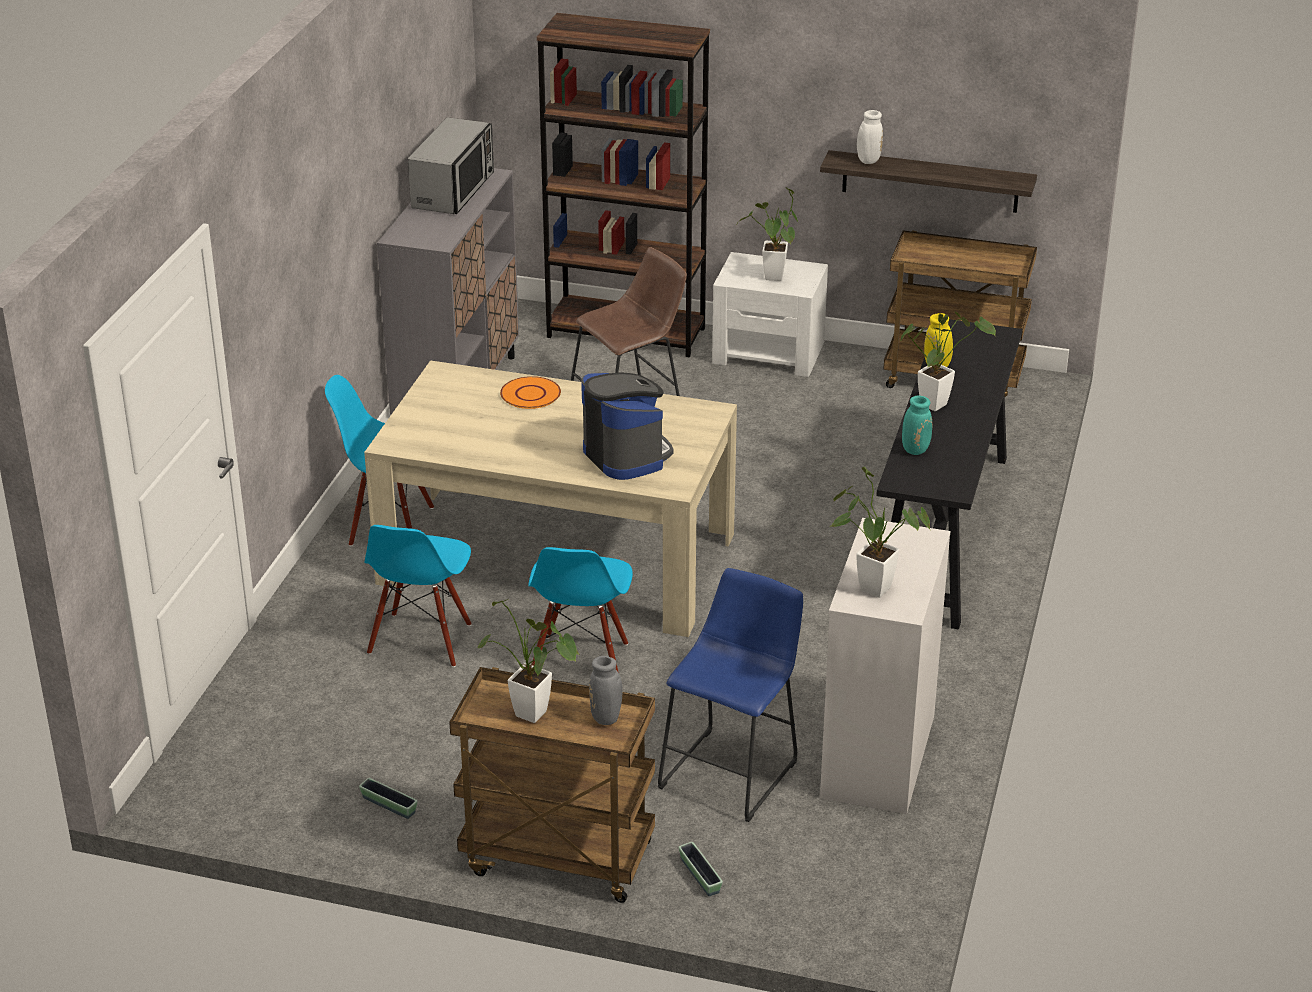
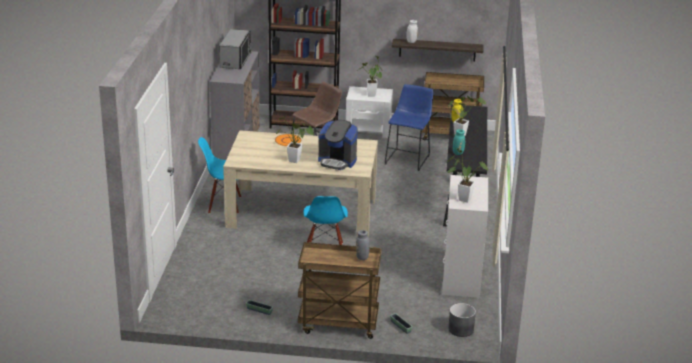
camera: 10 degrees left, 5 degrees down
(421, 640) = (252, 247): blue chair -> none
(537, 716) = (333, 259): potted plant -> potted plant (297, 161)
(626, 455) = (337, 161): coffee machine -> coffee machine turned 150 degrees clockwise
(733, 770) = (402, 287): blue stool -> blue stool (408, 158)
(839, 896) = (460, 329): none -> grey planter

